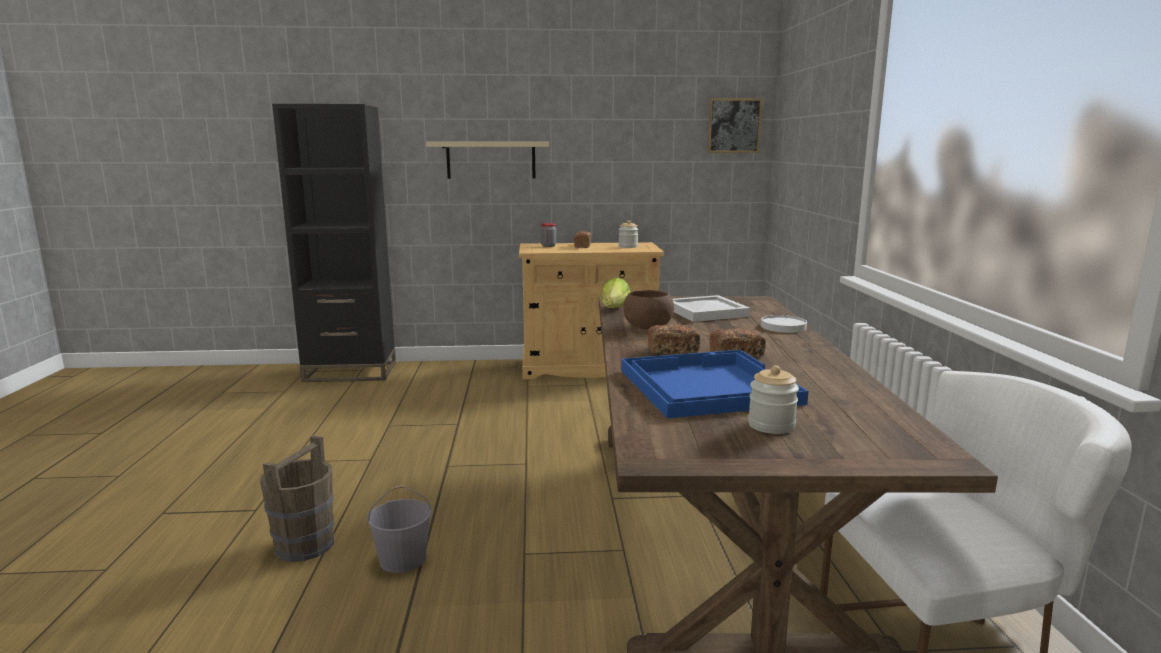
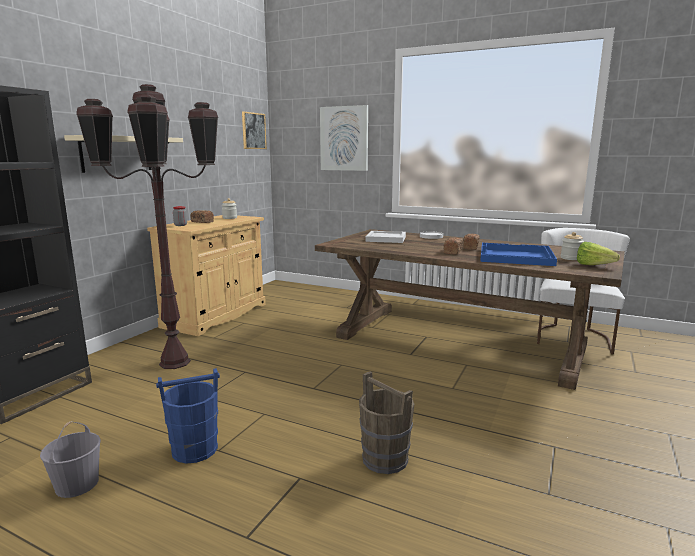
camera: 60 degrees left, 0 degrees up
(289, 452) = (194, 449): none -> blue bucket
(403, 559) = (433, 424): grey bucket -> grey bucket (77, 483)
(451, 391) = (175, 362): none -> brown floor lamp
(612, 310) = (356, 247): lettuce -> lettuce (596, 266)
(648, 327) = (404, 248): brown bowl -> none
(826, 136) = (344, 138): none -> picture

